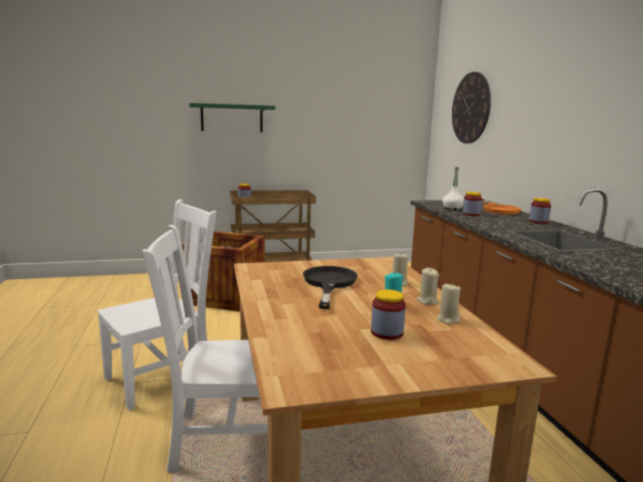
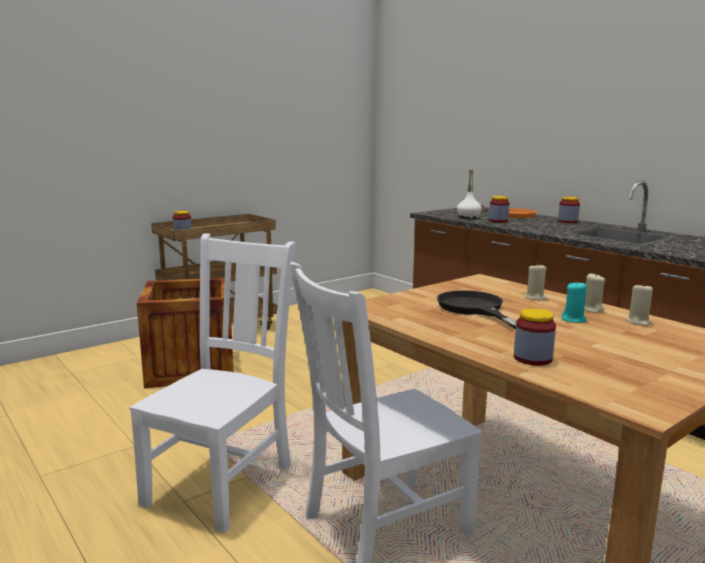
camera: 25 degrees left, 0 degrees up
(232, 118) = (145, 121): green shelf -> none
(387, 332) = (618, 343): jar -> jar (532, 358)
(471, 108) = (440, 103): wall clock -> none

